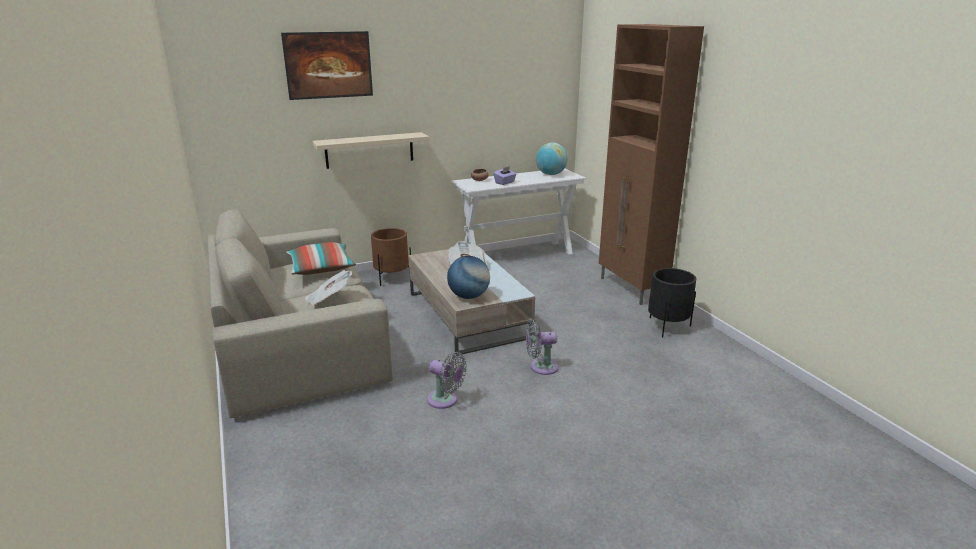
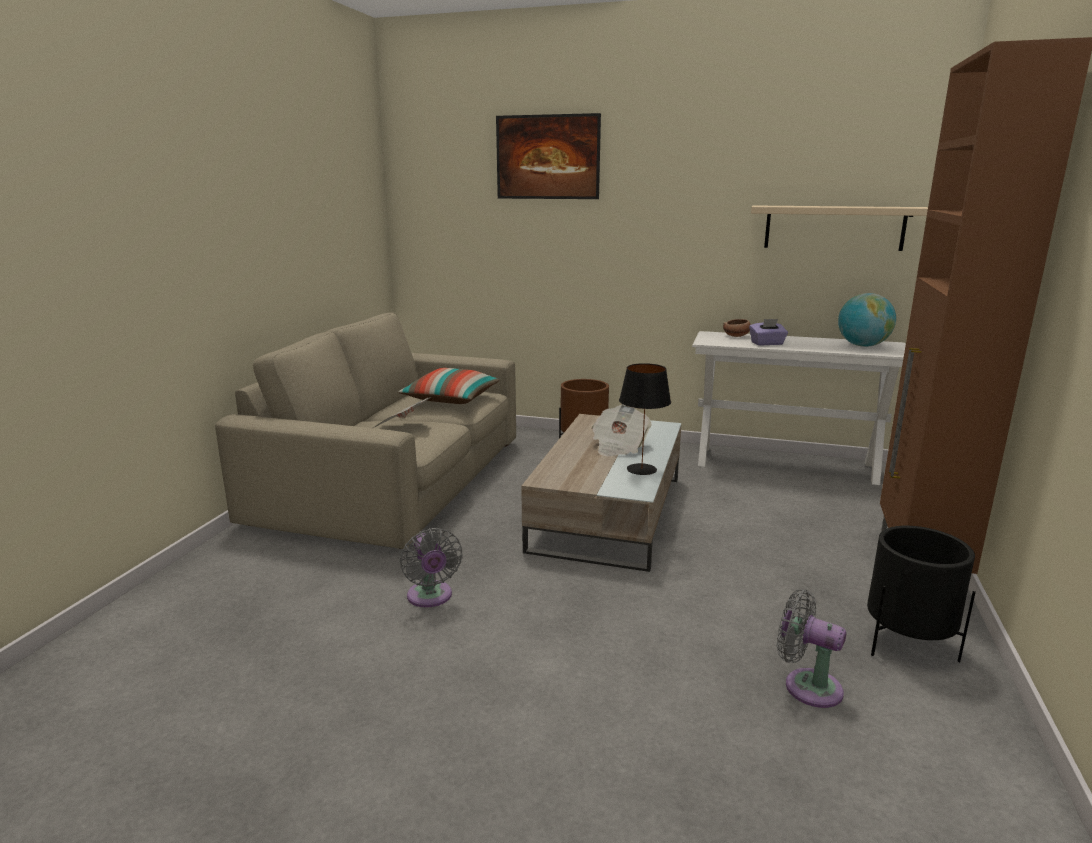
camera: 40 degrees right, 5 degrees down
(369, 150) = (588, 272): beige shelf -> beige shelf (834, 227)
(468, 296) = (565, 475): globe -> none
(502, 279) = (642, 469): none -> black table lamp
(541, 367) = (603, 612): grey fan -> grey fan (807, 686)

